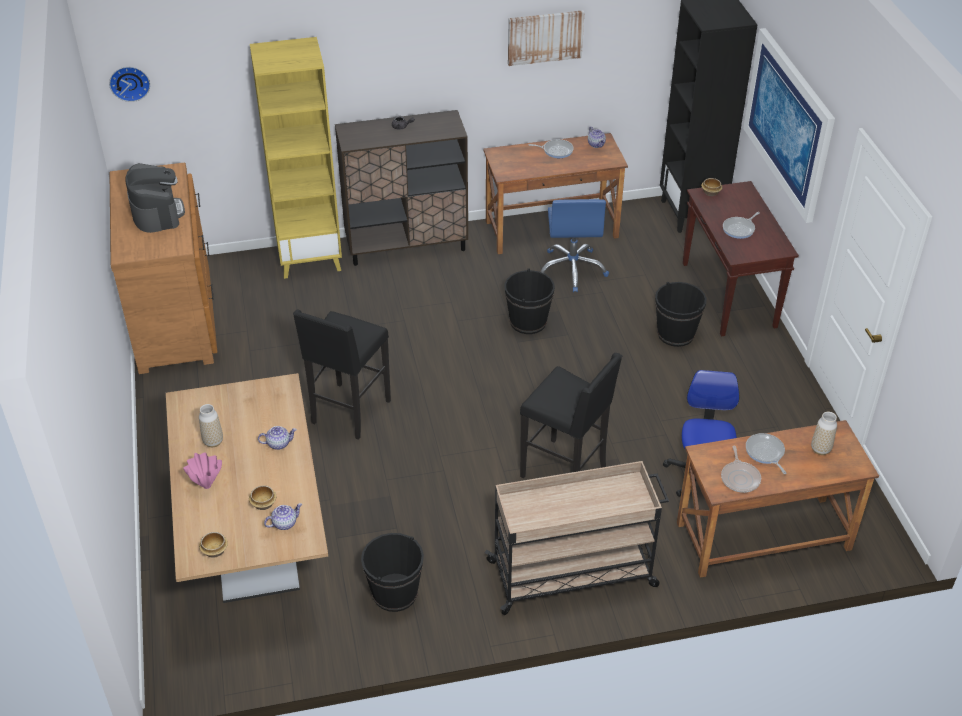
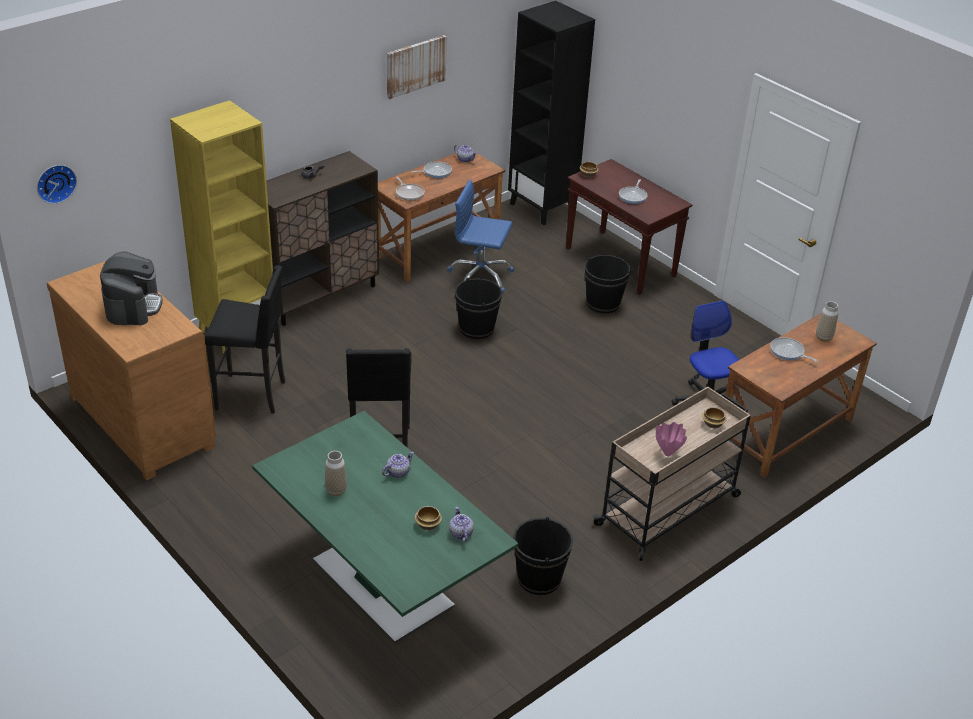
camera: 30 degrees left, 5 degrees down
(157, 213) = (133, 306): coffee machine -> coffee machine turned 45 degrees clockwise
(206, 486) = (362, 528): pink vase -> pink vase (667, 454)
(214, 551) = (417, 578): bowl -> bowl (712, 424)
(255, 542) = (382, 583): brown dining table -> green dining table
(284, 523) = (460, 533): teapot -> teapot turned 45 degrees counterclockwise
(565, 472) = (601, 435): black stool -> black stool (253, 395)
(572, 269) = (480, 276): blue office chair -> blue office chair turned 135 degrees clockwise
(740, 478) = (786, 375): frying pan -> frying pan (409, 193)
(788, 123) = (654, 94): picture -> none

